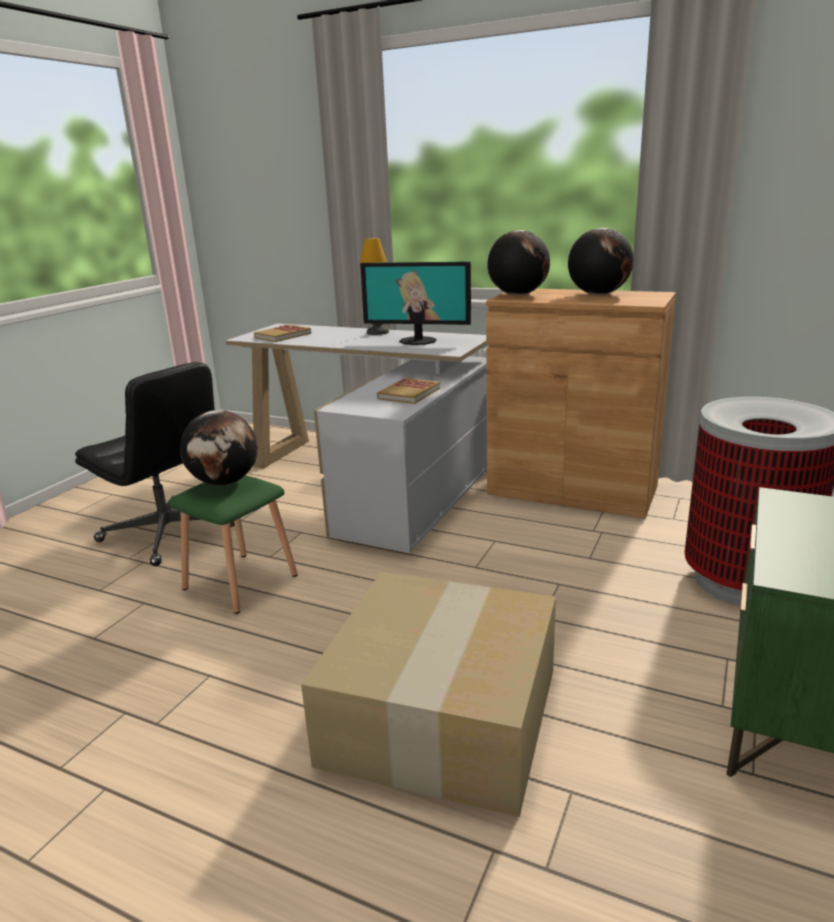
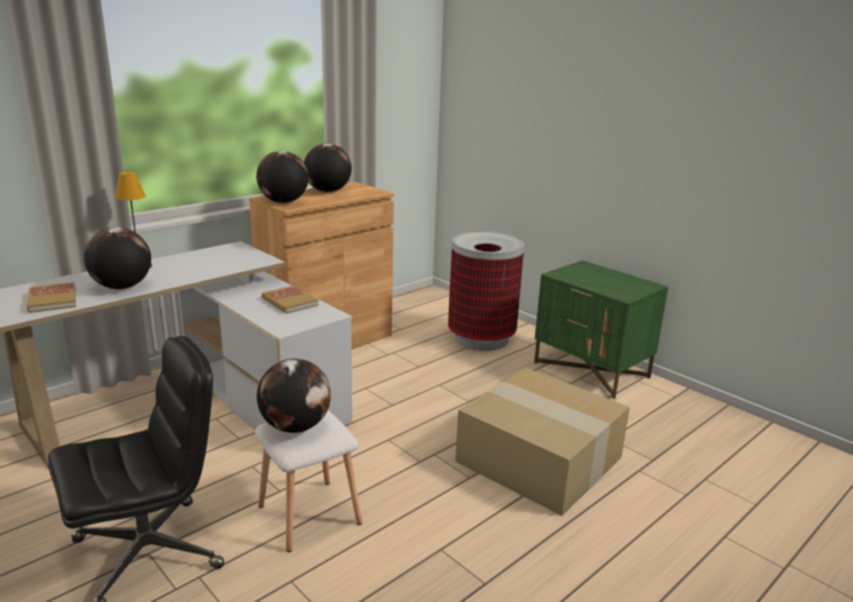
camera: 70 degrees left, 0 degrees up
(238, 582) = (308, 515): green stool -> white stool
(326, 340) = (121, 287): none -> globe
(418, 341) = (207, 261): monitor -> none

